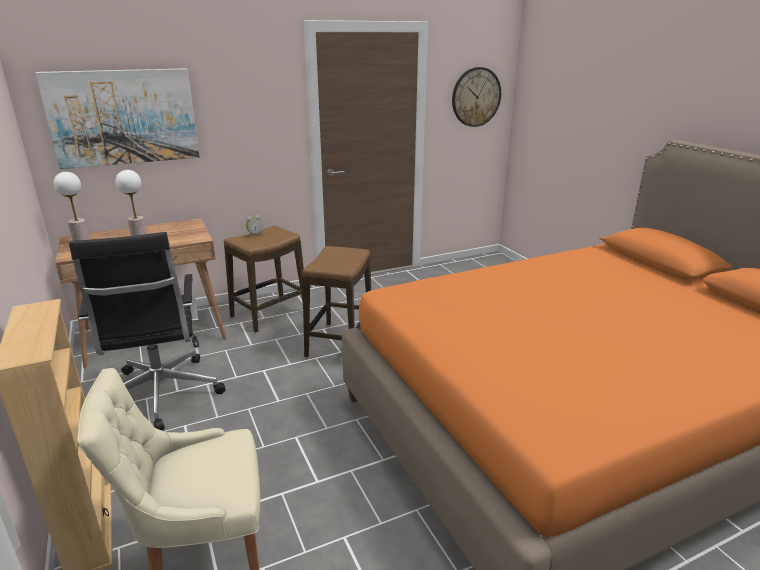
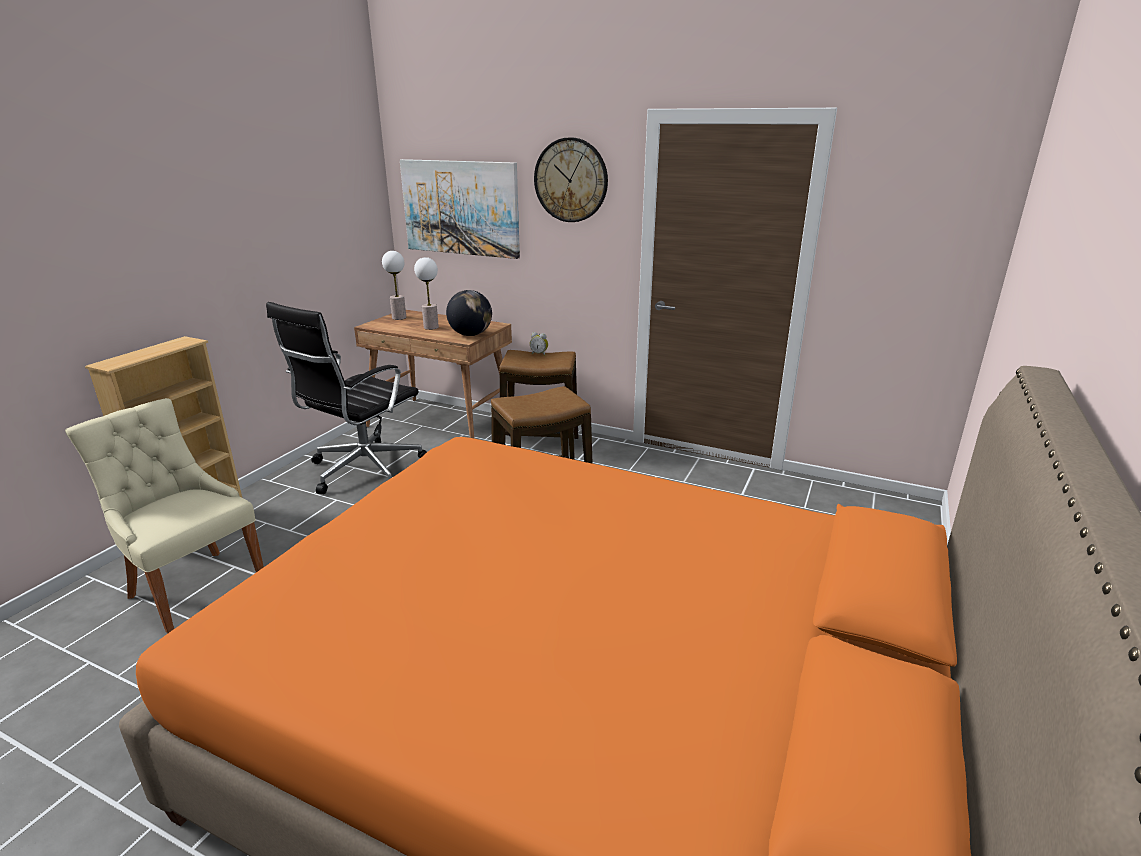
camera: 50 degrees right, 0 degrees up
(193, 234) = (470, 335): none -> globe
(476, 97) = (922, 234): wall clock -> wall clock (571, 180)

